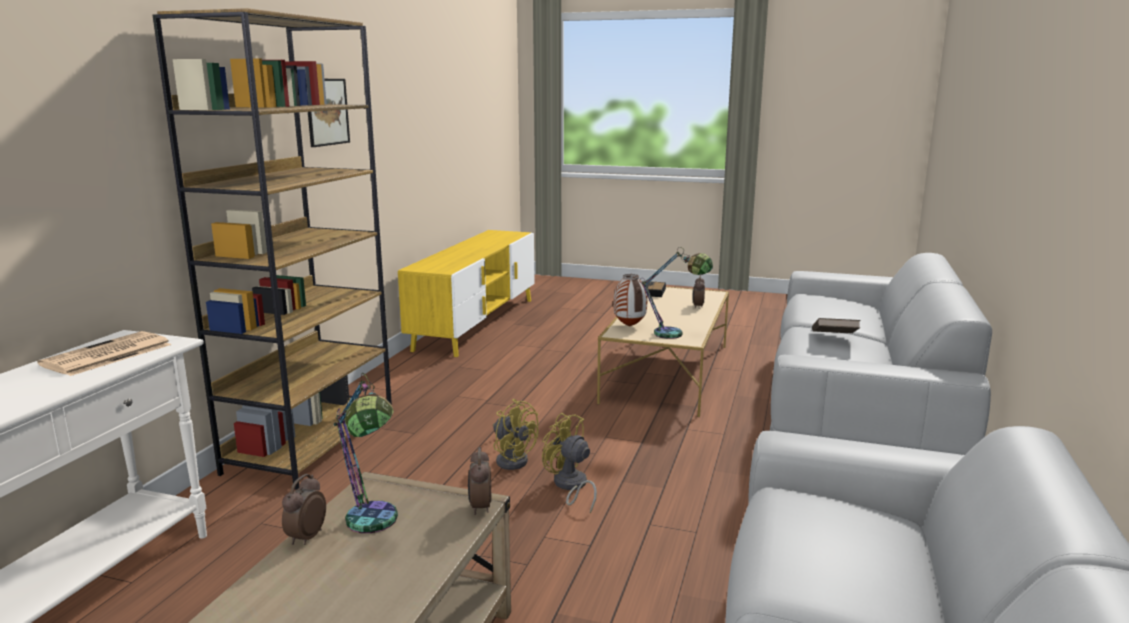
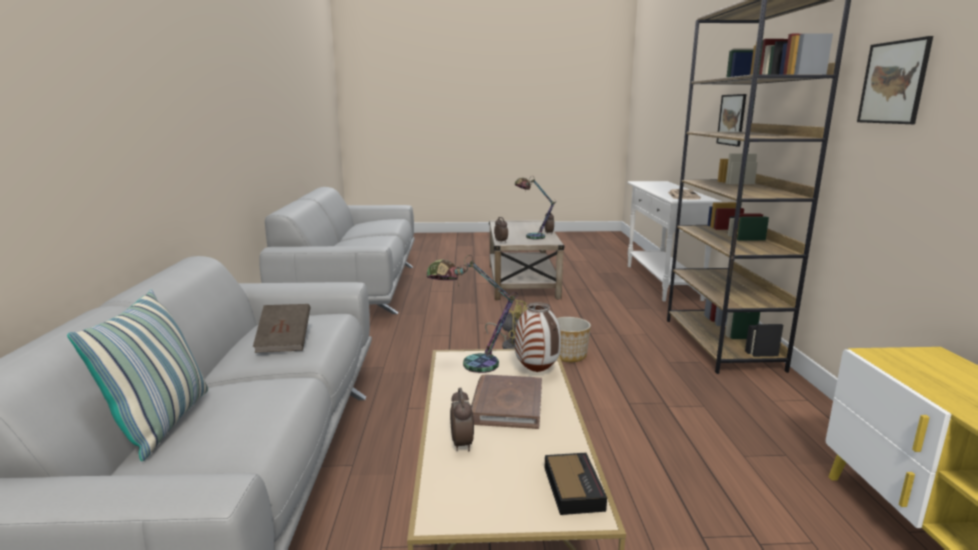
camera: 160 degrees right, 0 degrees up
(87, 182) = (731, 120): none -> picture
(512, 459) = (569, 356): yellow fan -> planter
(664, 315) = (506, 405): none -> brown book
(874, 316) = (162, 423): none -> pillow

